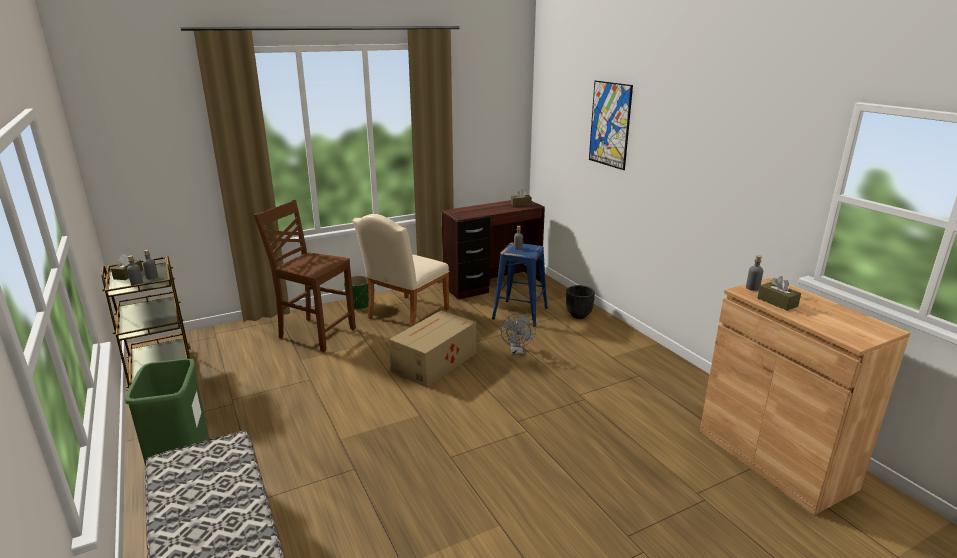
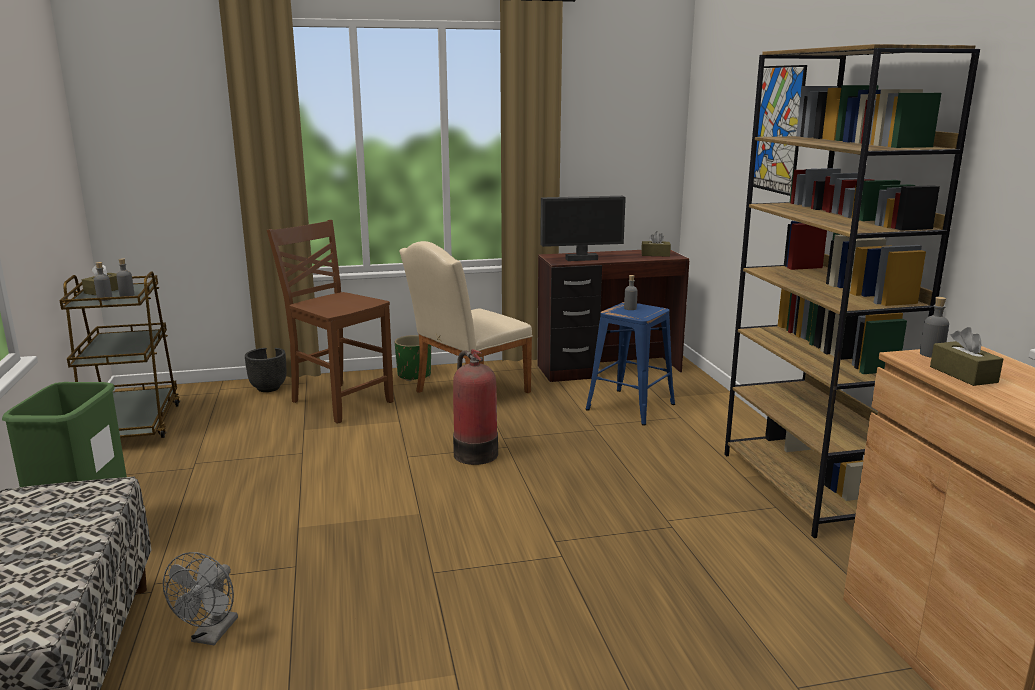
camera: 15 degrees right, 5 degrees down
(433, 362) = (474, 453): cardboard box -> fire extinguisher
(474, 212) = (581, 259): none -> monitor
(517, 352) = (601, 454): grey fan -> grey fan (211, 635)
(579, 315) = (718, 418): black planter -> black planter (269, 388)
(650, 359) = (806, 488): none -> brown bookcase

